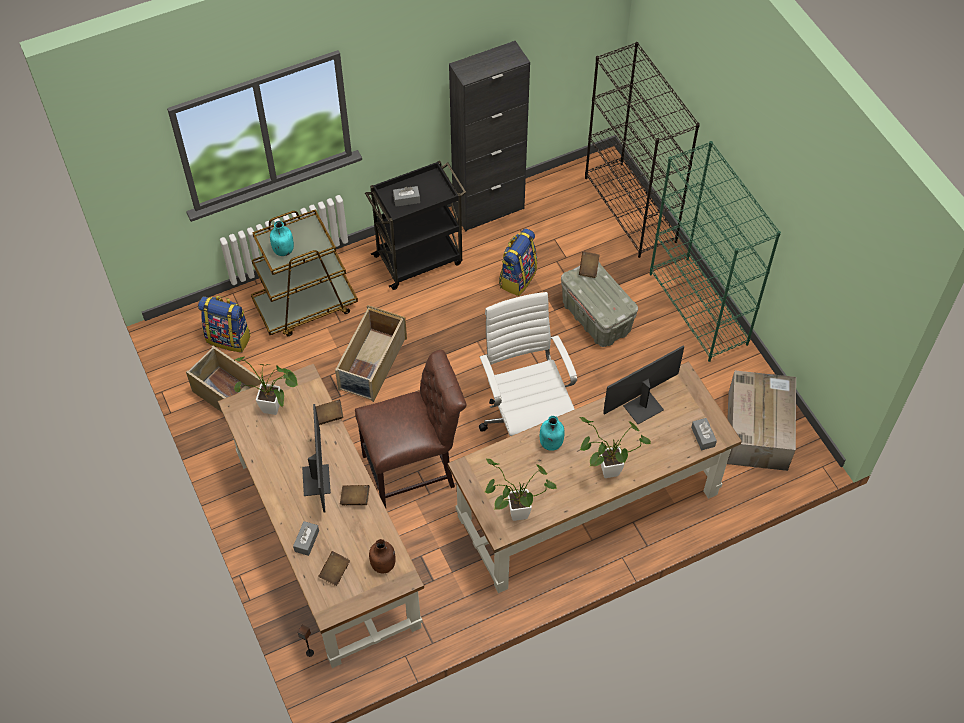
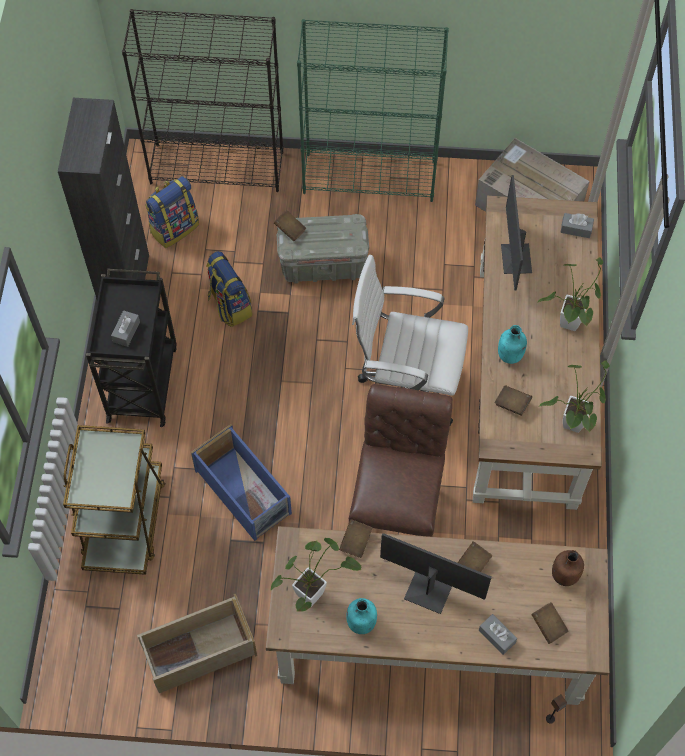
camera: 60 degrees left, 5 degrees up
(229, 338) = (113, 620): backpack -> backpack (174, 228)
(283, 250) = (107, 485): turquoise bottle -> turquoise bottle (360, 622)
(372, 364) = (244, 492): beige storage box -> blue storage box
(508, 464) = (512, 404): none -> brown book

